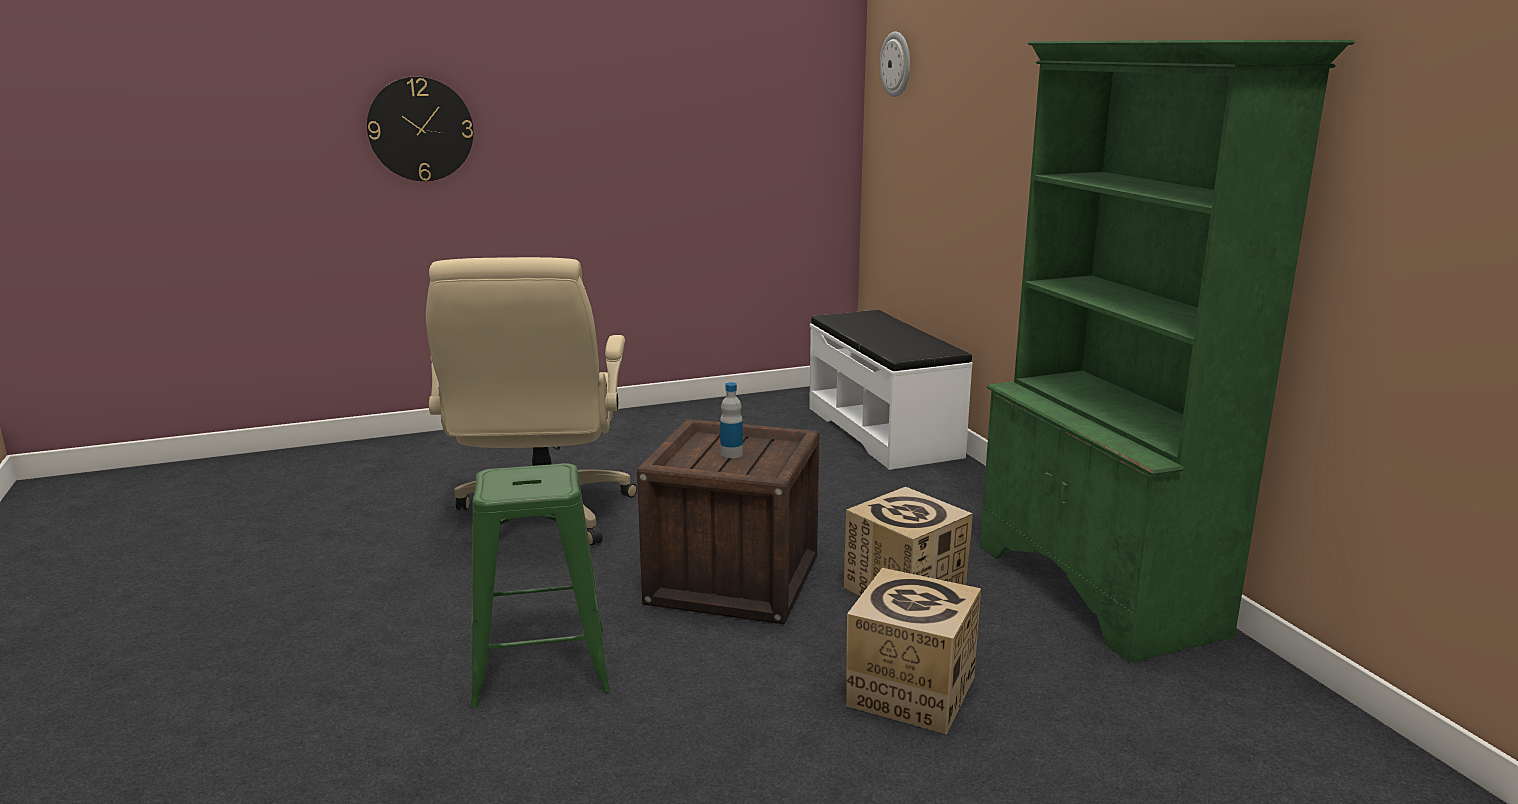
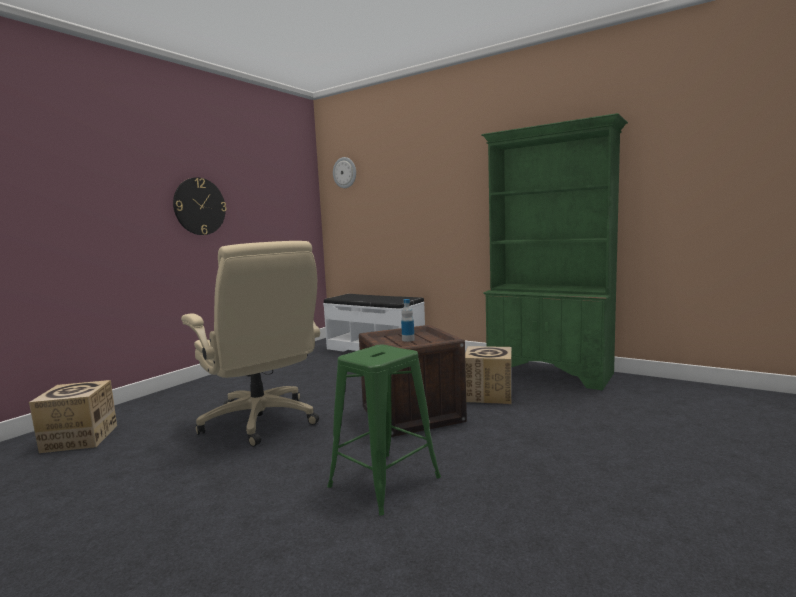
camera: 35 degrees left, 10 degrees down
(420, 129) = (94, 198): wall clock -> wall clock (199, 206)
(910, 691) = (558, 425): cardboard box -> cardboard box (79, 439)

